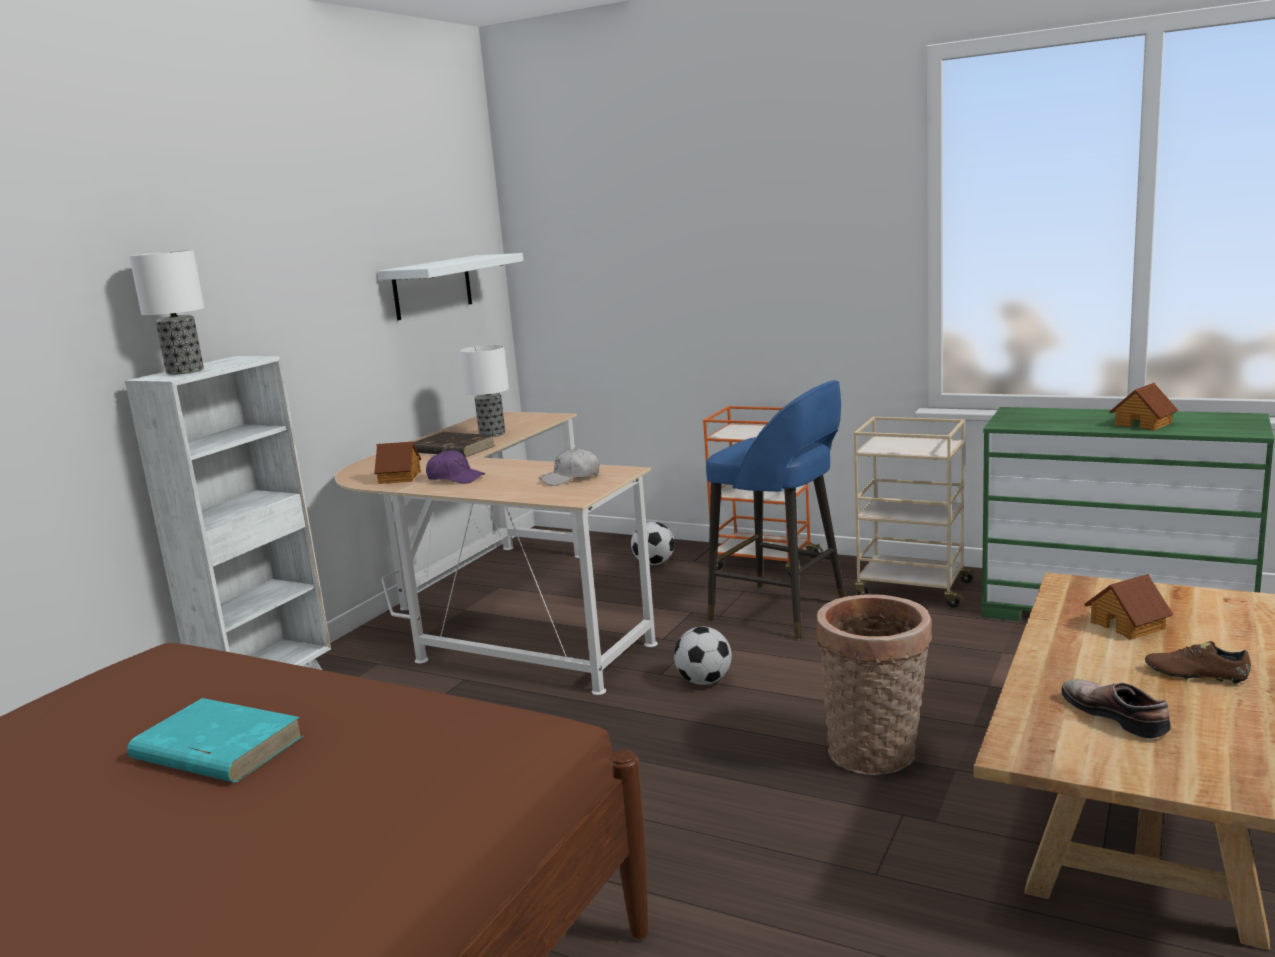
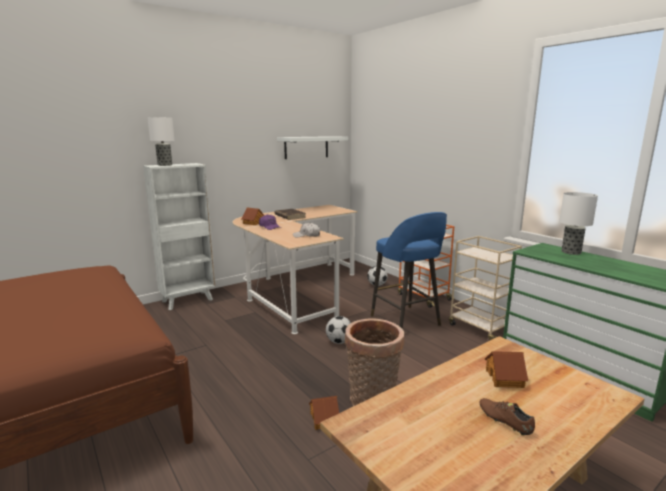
camera: 25 degrees right, 0 degrees up
(216, 749) = (40, 305): turquoise book -> none
(493, 434) = (313, 213): table lamp -> table lamp (571, 252)
(1117, 715) = (427, 425): shoe -> none
(1143, 424) = (608, 267): toy house -> toy house (324, 419)

